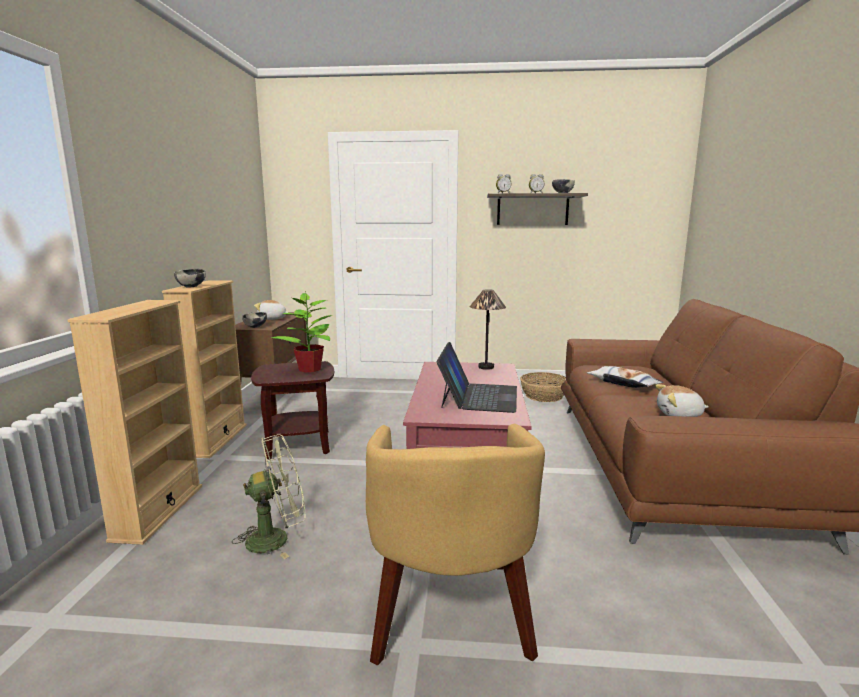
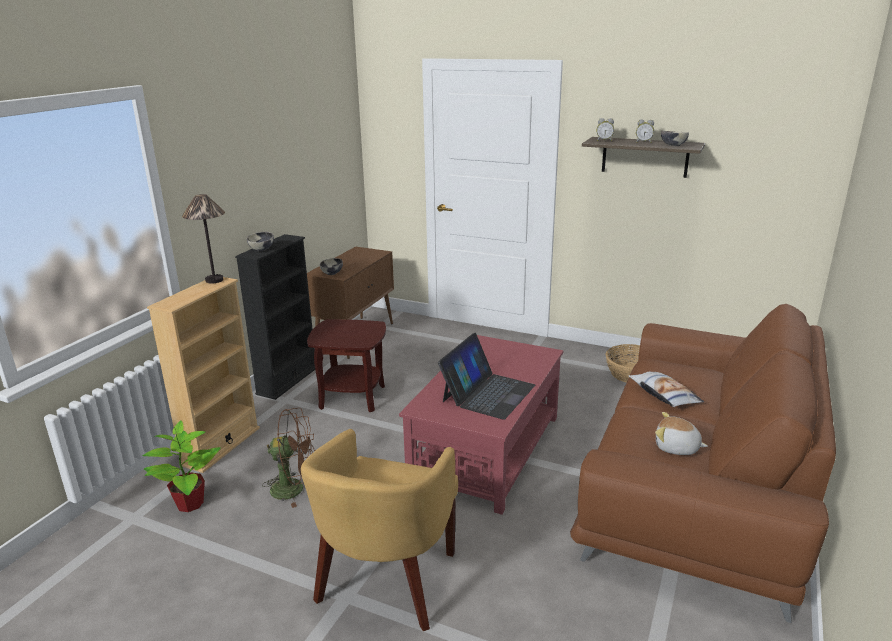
camera: 20 degrees right, 10 degrees up
(216, 440) = (287, 380): beige bookcase -> black bookcase
(272, 319) = (354, 261): plush toy -> none
(277, 538) = (295, 488): green fan -> brown fan
(309, 369) = (362, 332): potted plant -> potted plant (189, 504)
(485, 367) = (528, 352): table lamp -> table lamp (214, 280)

